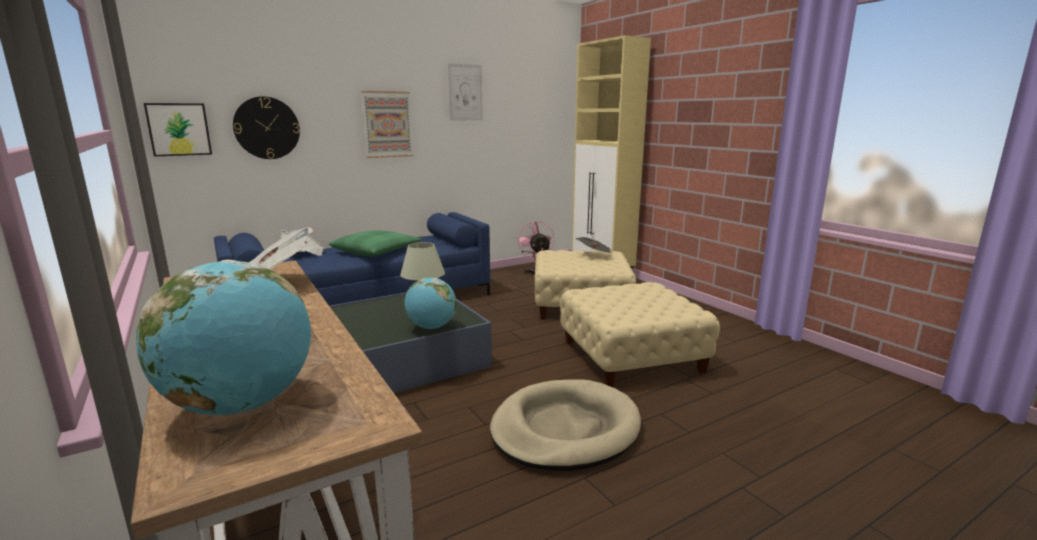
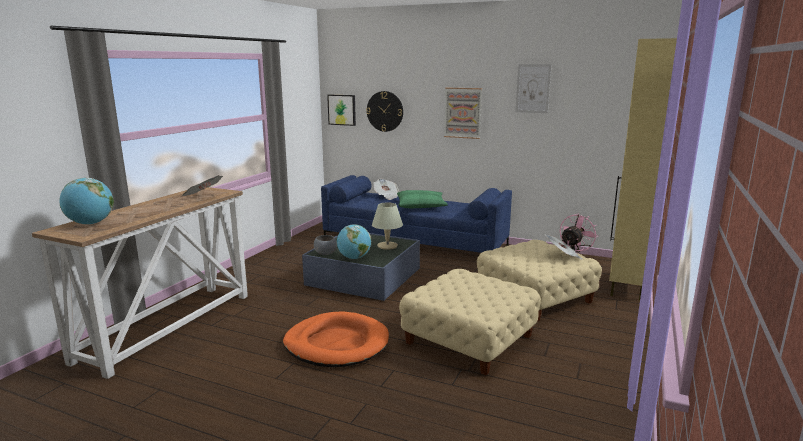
camera: 55 degrees right, 0 degrees up
(383, 338) = (325, 253): none -> grey bowl
(564, 429) = (336, 344): beige dog bed -> orange dog bed

